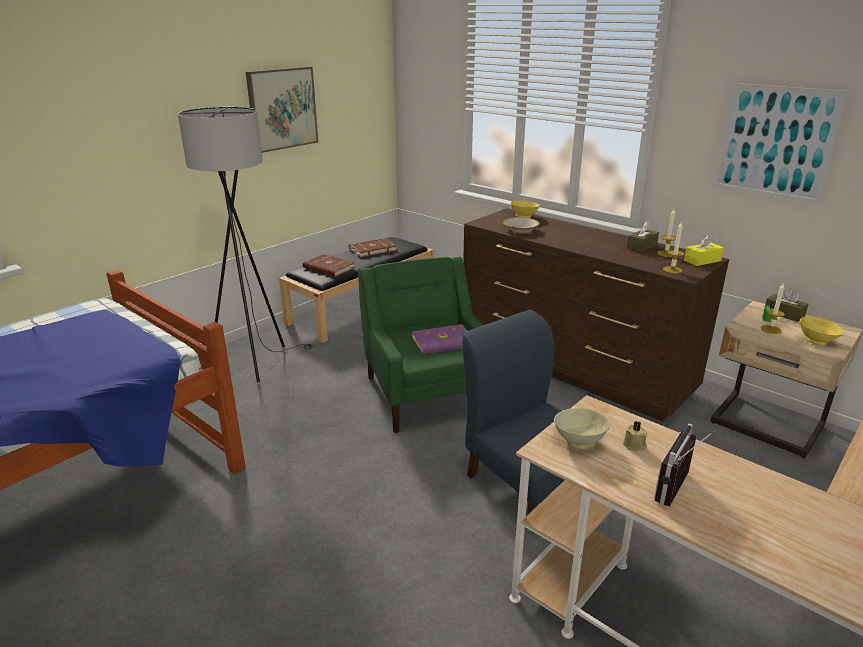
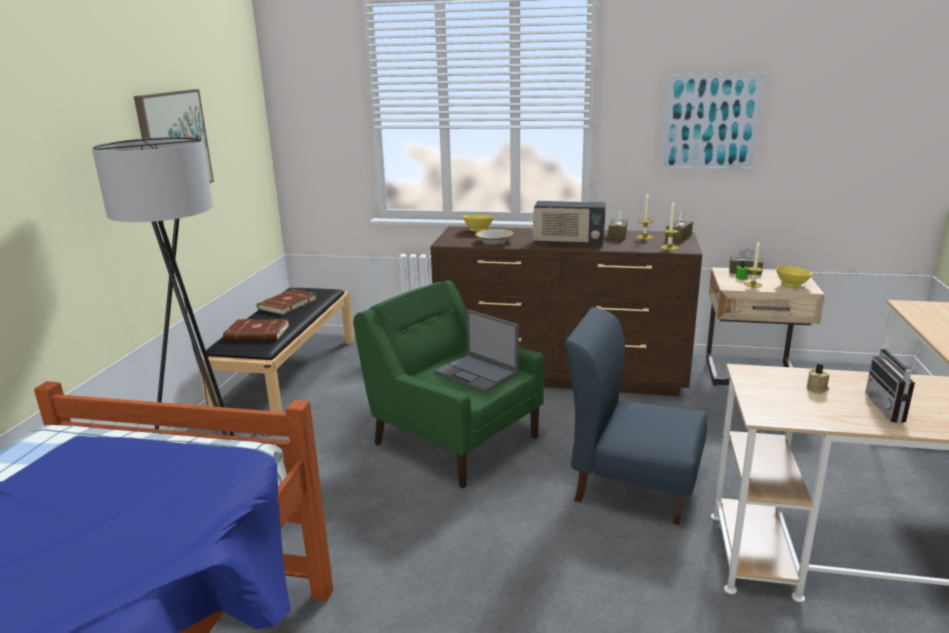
camera: 30 degrees left, 5 degrees down
(443, 343) = (477, 373): purple book -> laptop
(579, 441) = (777, 399): beige bowl -> none
(583, 244) = (568, 242): none -> radio
(702, 260) = (678, 237): yellow tissue box -> brown tissue box

